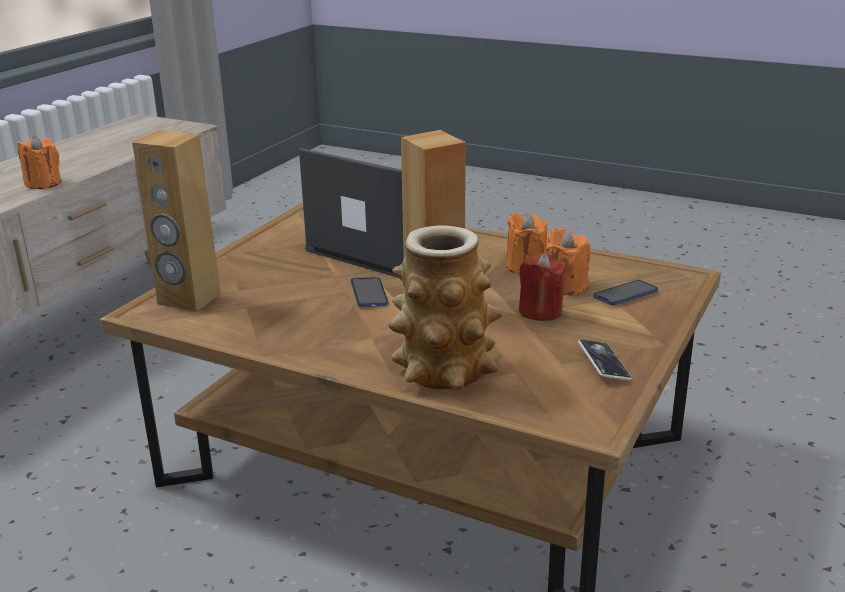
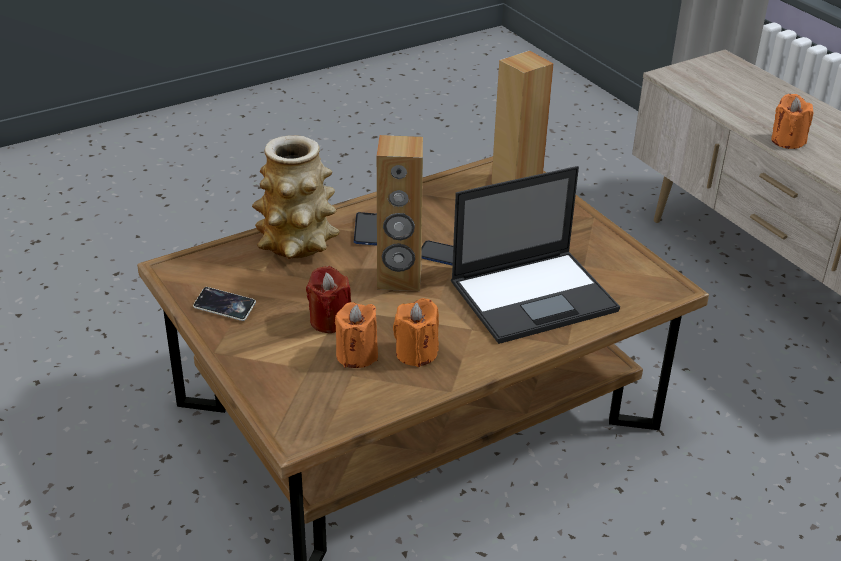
camera: 120 degrees right, 10 degrees up
(625, 294) = (306, 379): phone -> phone (368, 230)

